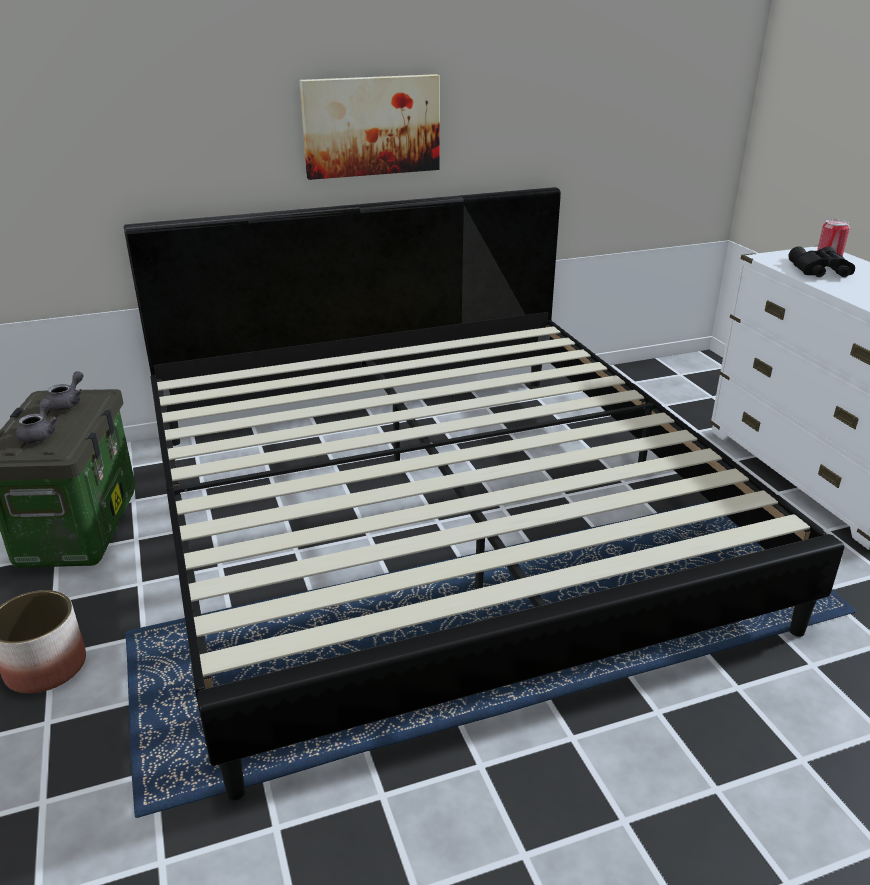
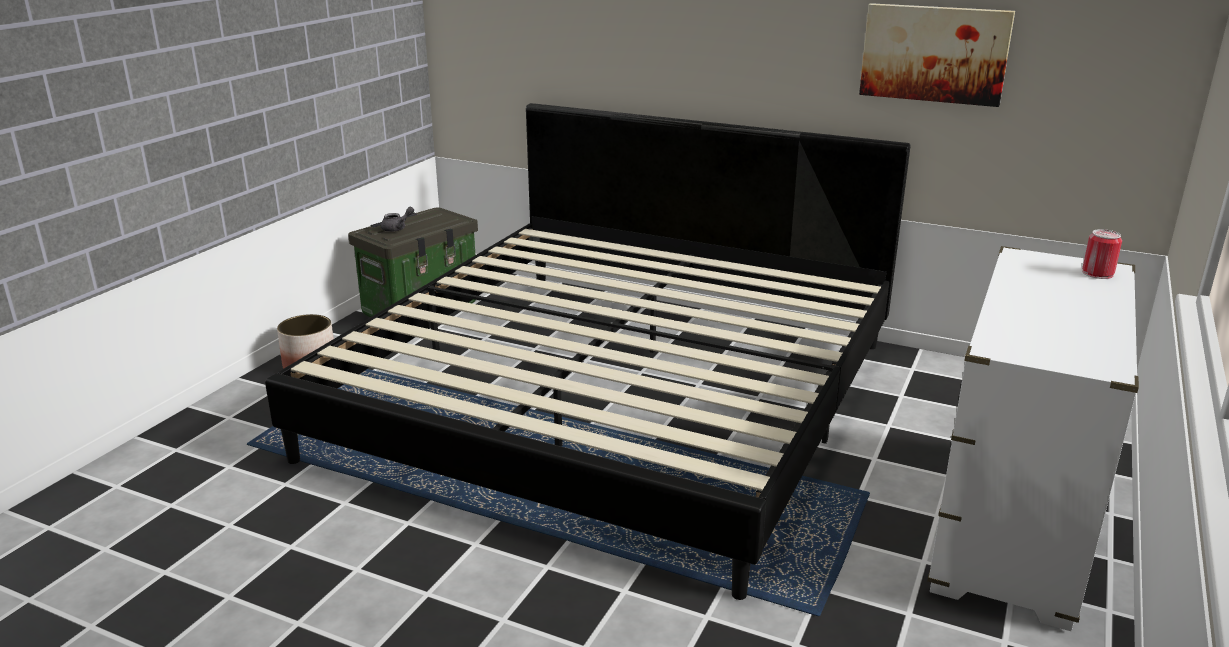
camera: 45 degrees right, 5 degrees down
(68, 403) = (437, 218): grey teapot -> none
(371, 126) = (730, 55): picture -> picture (934, 54)
(819, 271) = (1039, 279): black binoculars -> none

